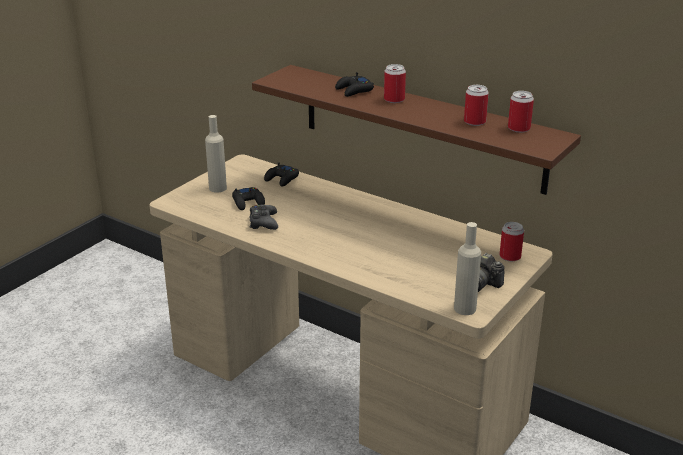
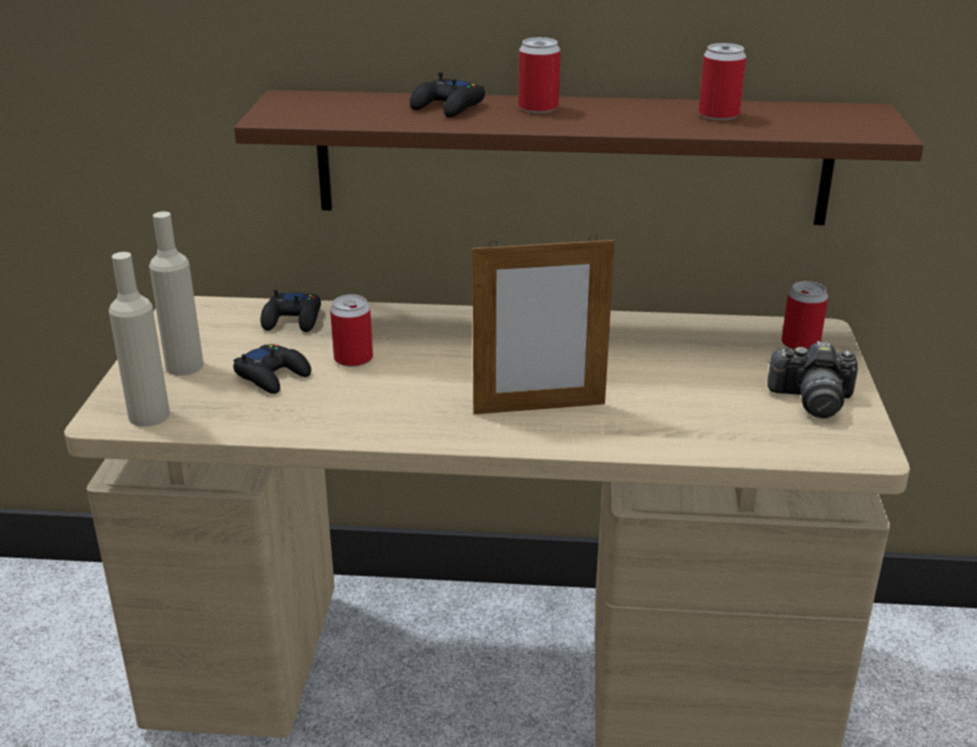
camera: 30 degrees left, 0 degrees up
(263, 222) = (341, 404): black game controller -> none
(344, 249) = (539, 408): none -> picture frame
(465, 308) = (847, 448): beige bottle -> beige bottle (149, 416)
(519, 128) = (797, 111): can -> can (353, 359)

